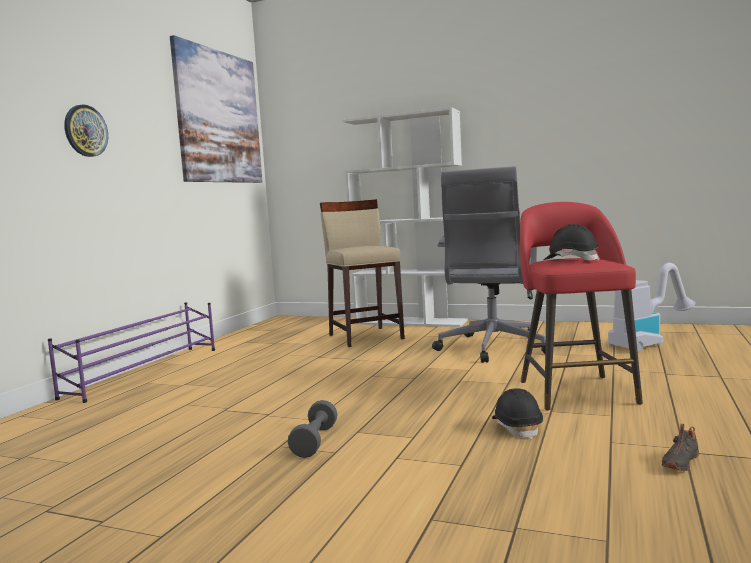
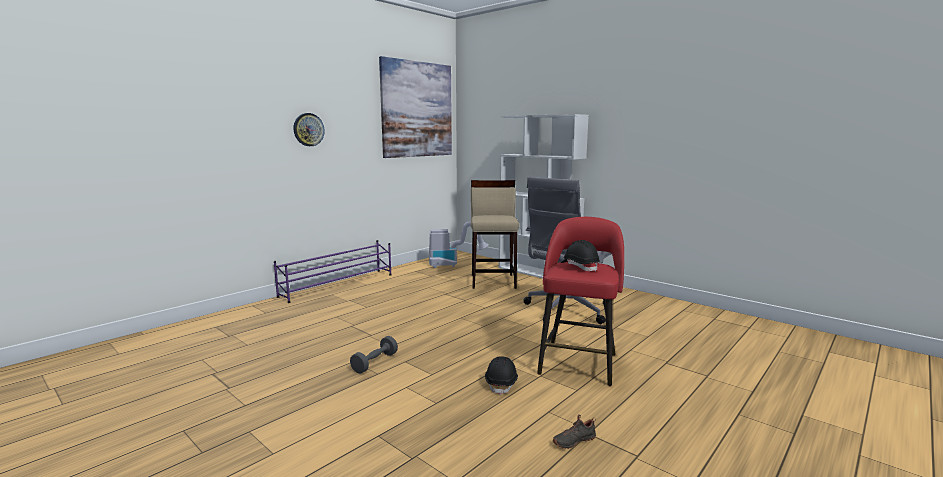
camera: 20 degrees right, 5 degrees up
(648, 343) = (693, 329): vacuum cleaner -> vacuum cleaner (453, 264)

